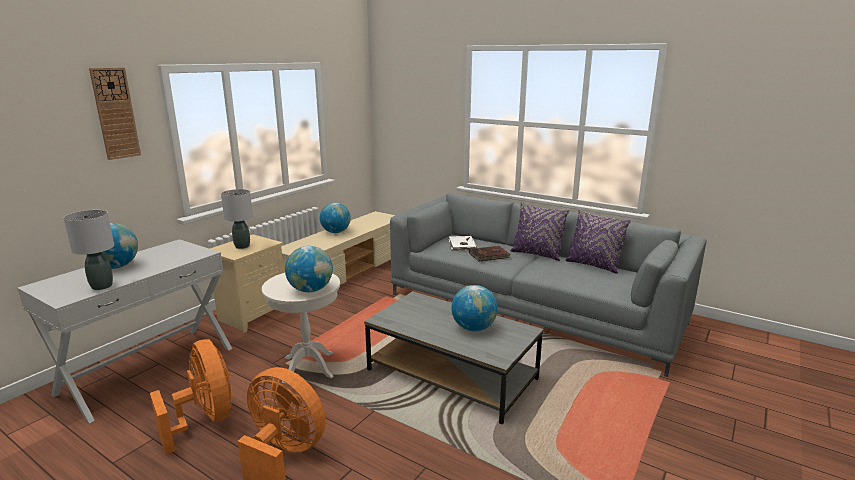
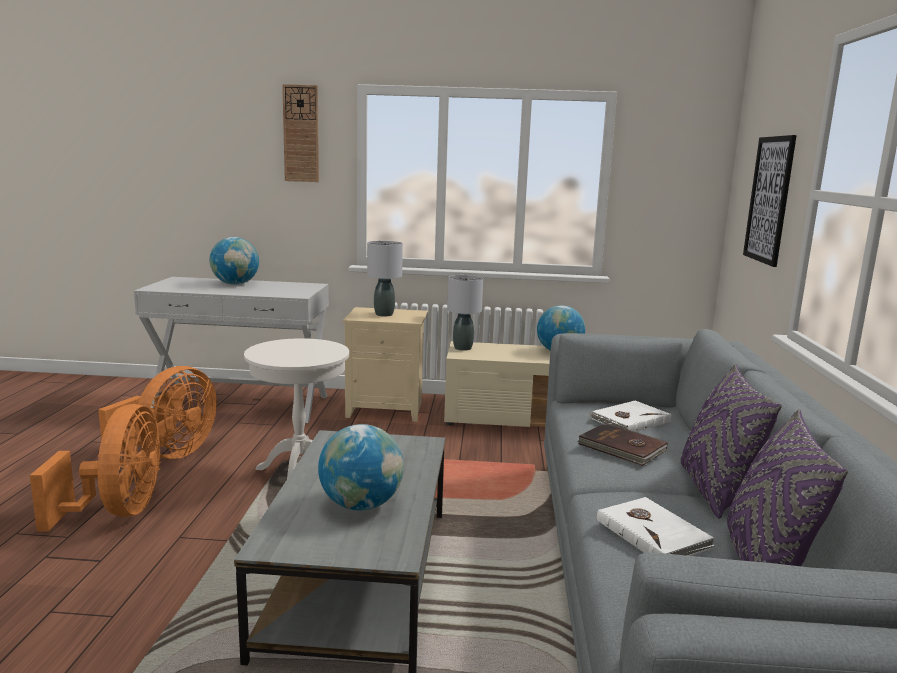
camera: 60 degrees right, 5 degrees down
(102, 286) = (187, 289): grey table lamp -> grey table lamp (463, 348)
(310, 290) = (282, 357): globe -> none
(423, 121) = (769, 199): none -> picture
(565, 273) = (653, 533): none -> white book

